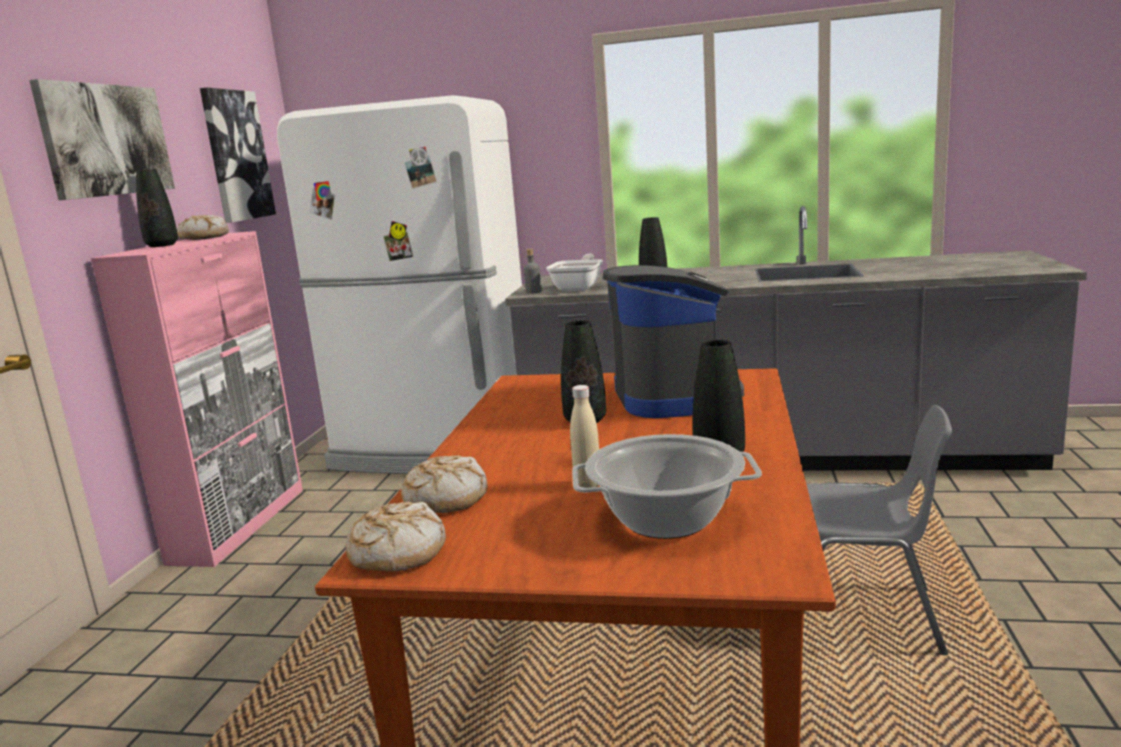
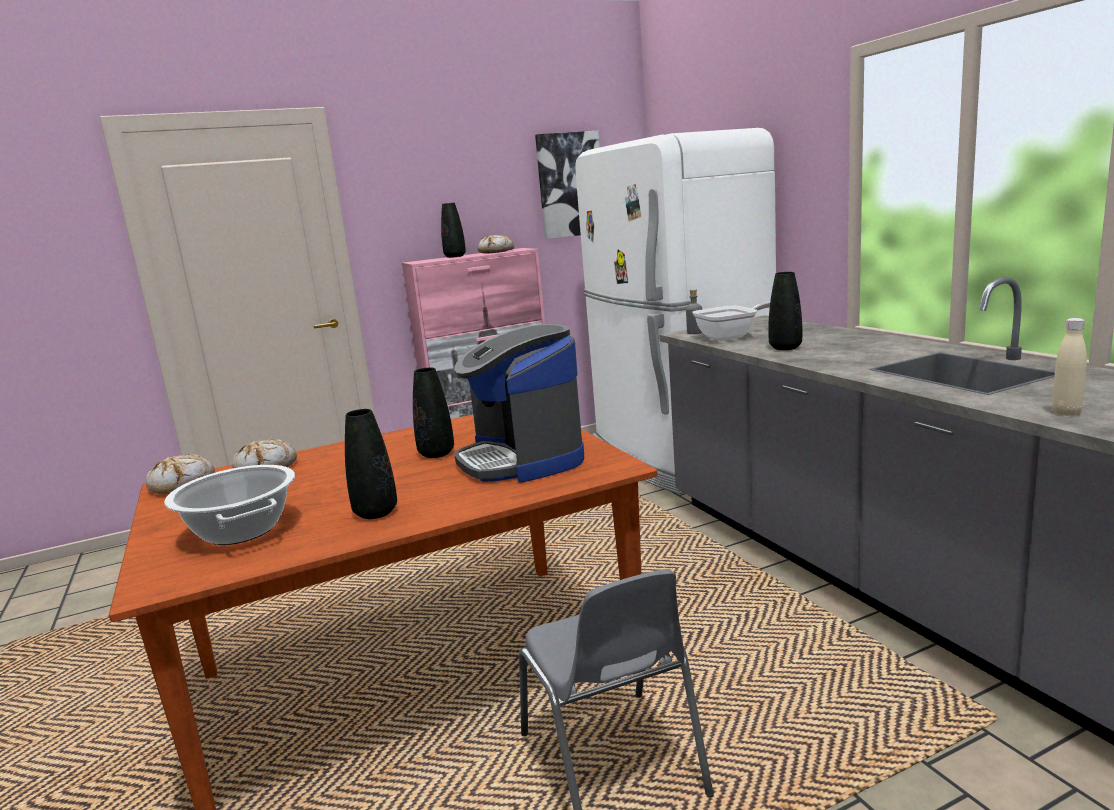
camera: 55 degrees right, 0 degrees up
(106, 140) = (430, 182): picture -> none
(588, 485) = (300, 493): beige bottle -> beige bottle (1066, 412)
(674, 396) = (522, 460): coffee machine -> coffee machine turned 105 degrees clockwise

